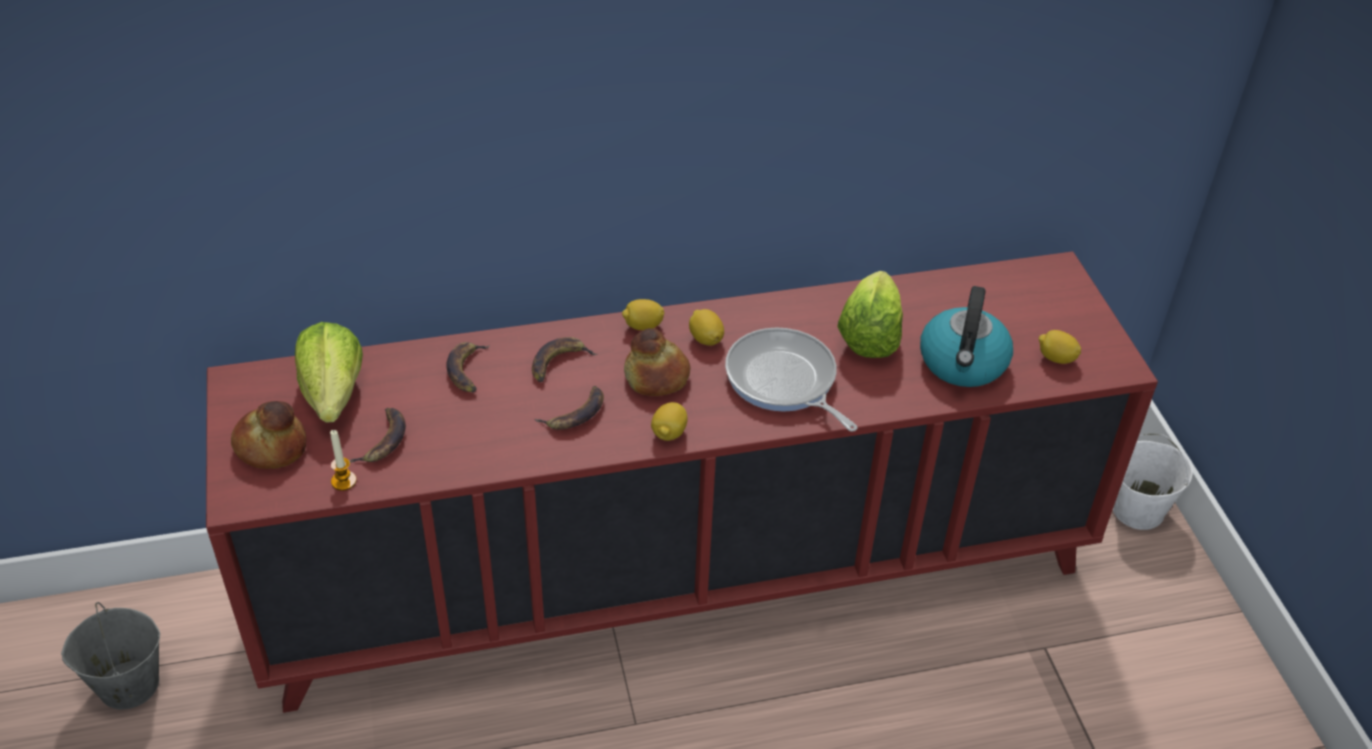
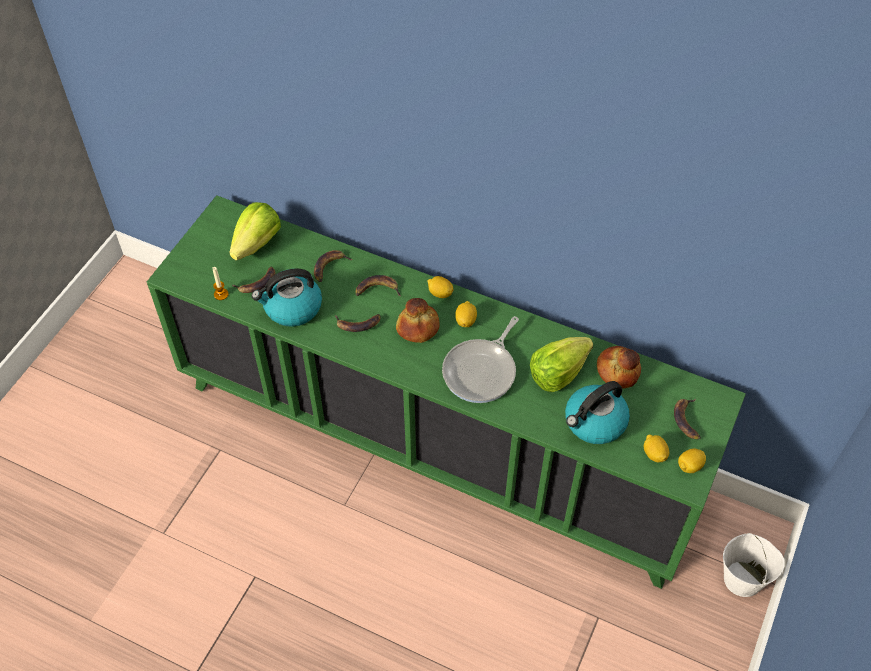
camera: 40 degrees right, 10 degrees up
(128, 685) = (144, 331): grey bucket -> none
(271, 446) = (207, 256): bread -> bread (618, 371)
(466, 443) = (292, 308): none -> kettle
(669, 433) = (393, 364): lemon -> lemon (689, 466)
(678, 576) = (435, 441): red cabinet -> green cabinet
(784, 381) = (482, 371): frying pan -> frying pan turned 150 degrees counterclockwise
(1049, 307) = (687, 420): none -> banana

